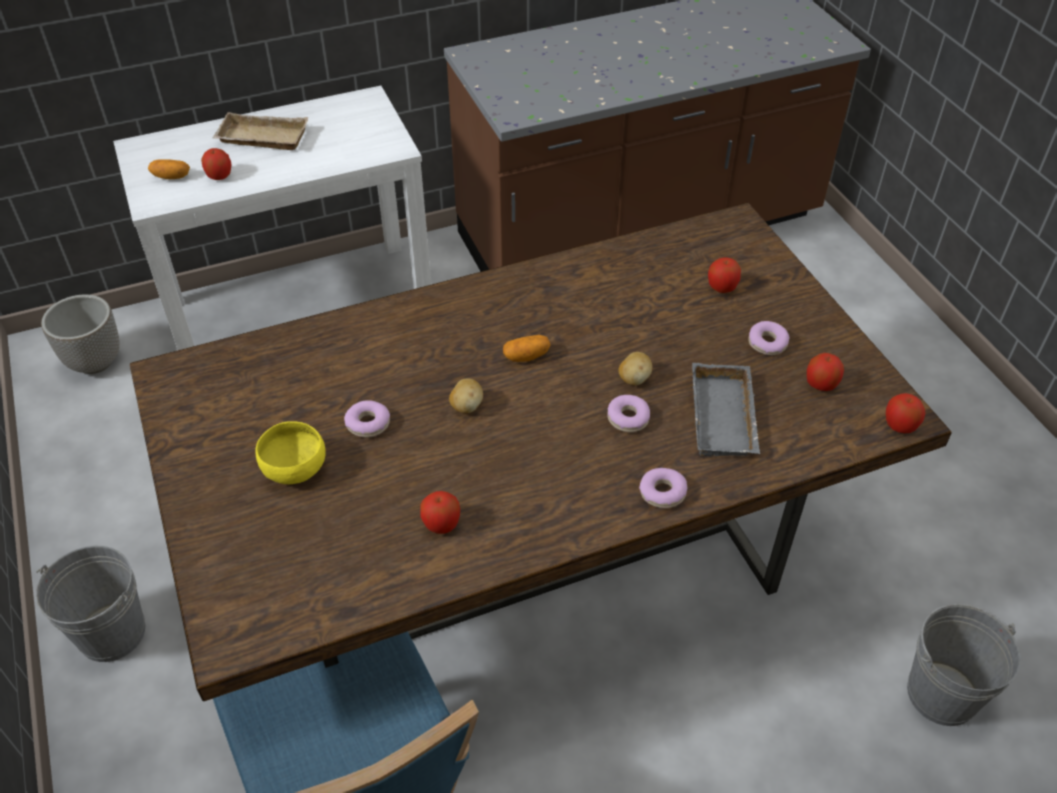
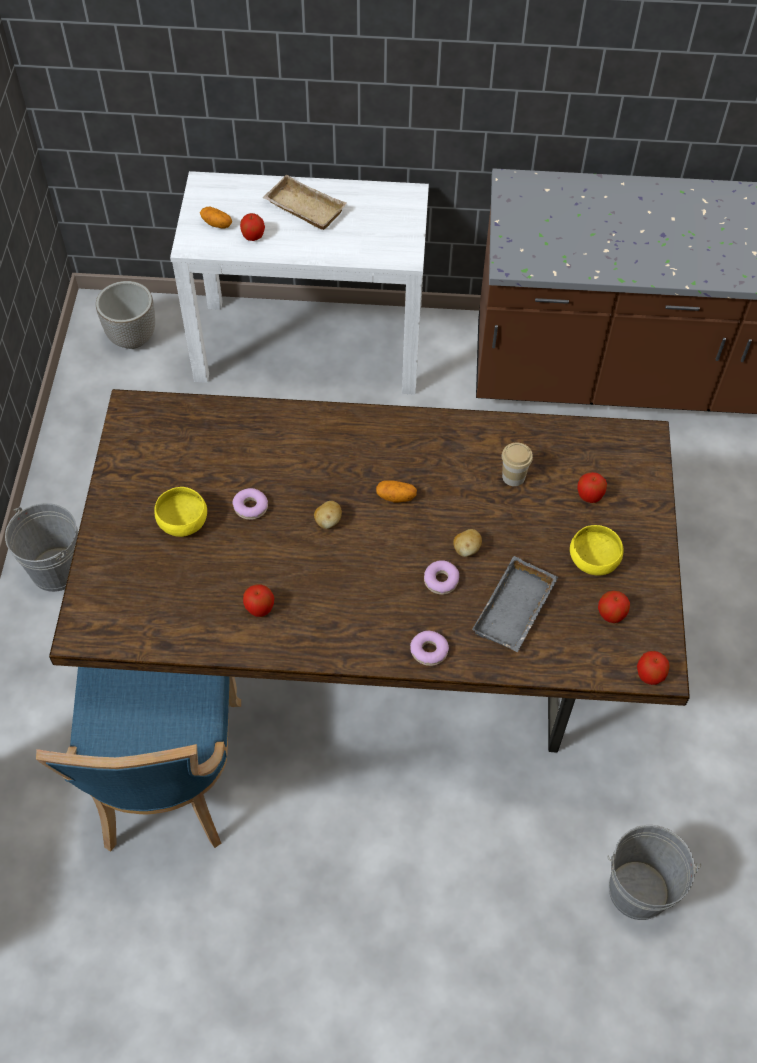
camera: 25 degrees right, 10 degrees up
(636, 296) = (513, 477): none -> cup
(767, 343) = (592, 561): donut -> yellow bowl

